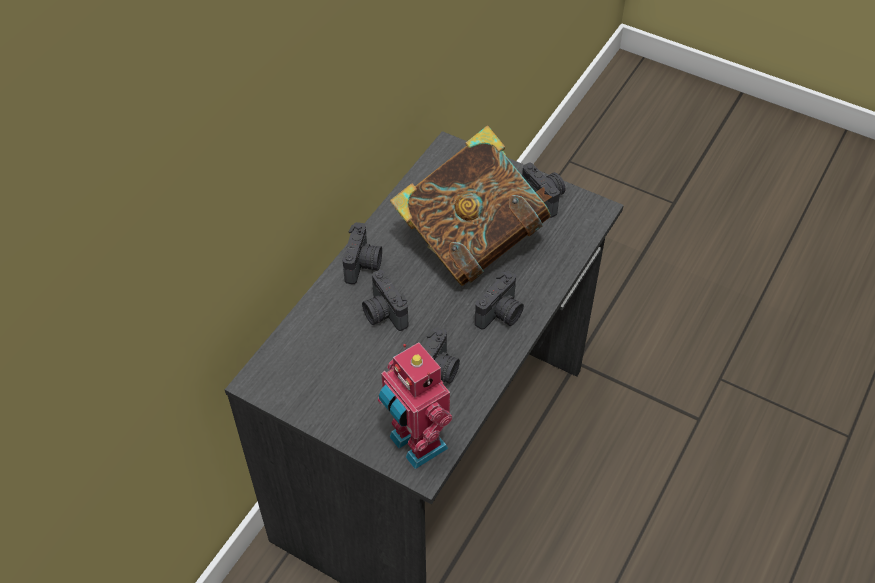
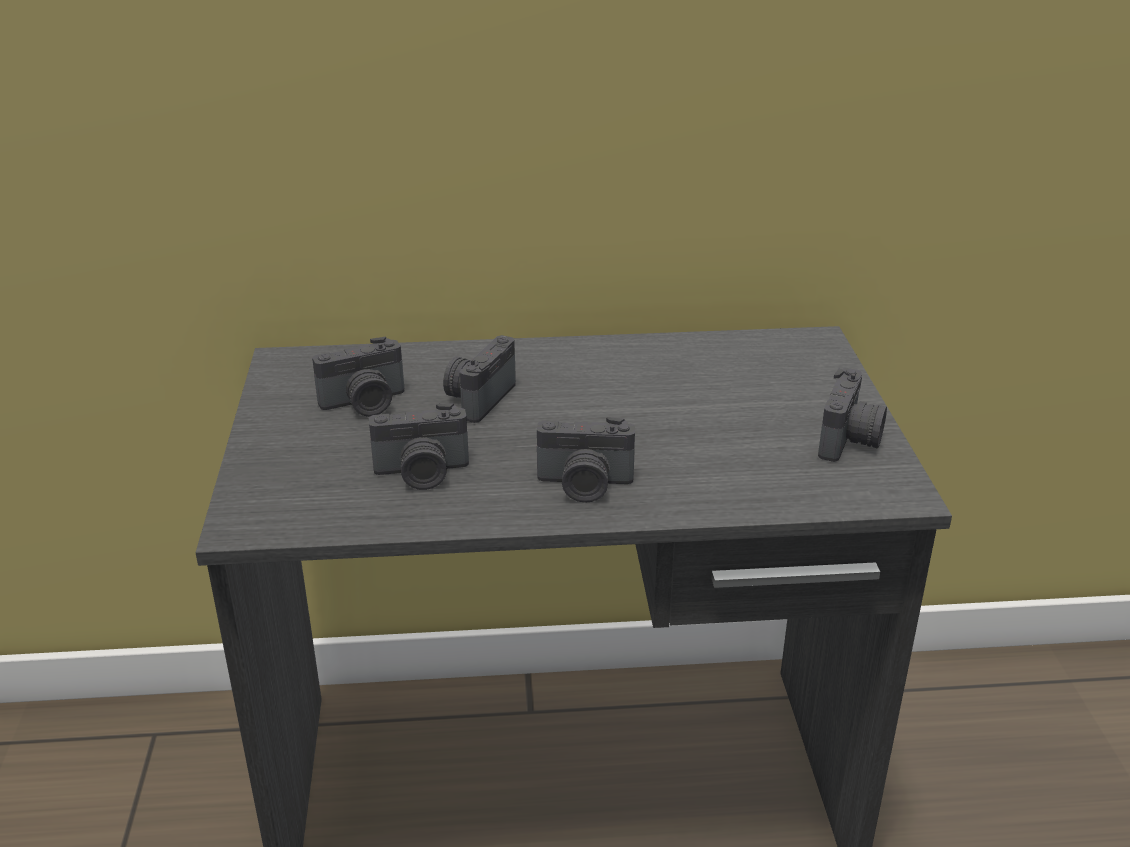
camera: 55 degrees right, 20 degrees down
(363, 264) = (541, 357): camera -> camera (365, 403)
(415, 445) = (280, 502): toy robot -> none
(471, 241) = (684, 414): book -> none

